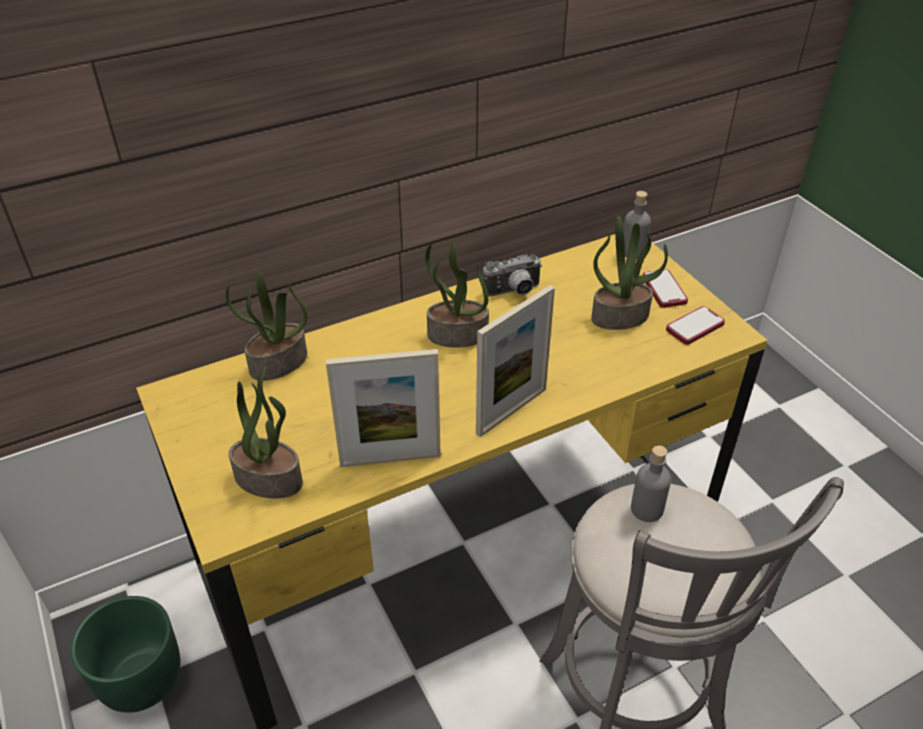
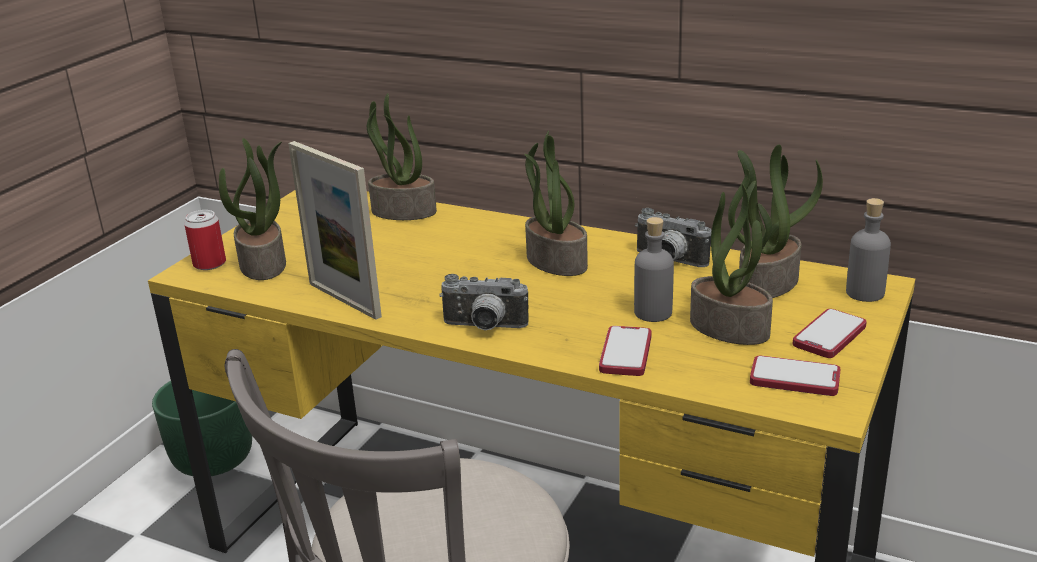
camera: 55 degrees right, 15 degrees down
(224, 512) = (209, 264): none -> can
(511, 411) = (484, 328): picture frame -> camera
(584, 274) = (767, 282): none -> potted plant
(607, 370) = (625, 353): none -> phone
(646, 509) = (475, 486): grey bottle -> grey bottle (653, 312)

